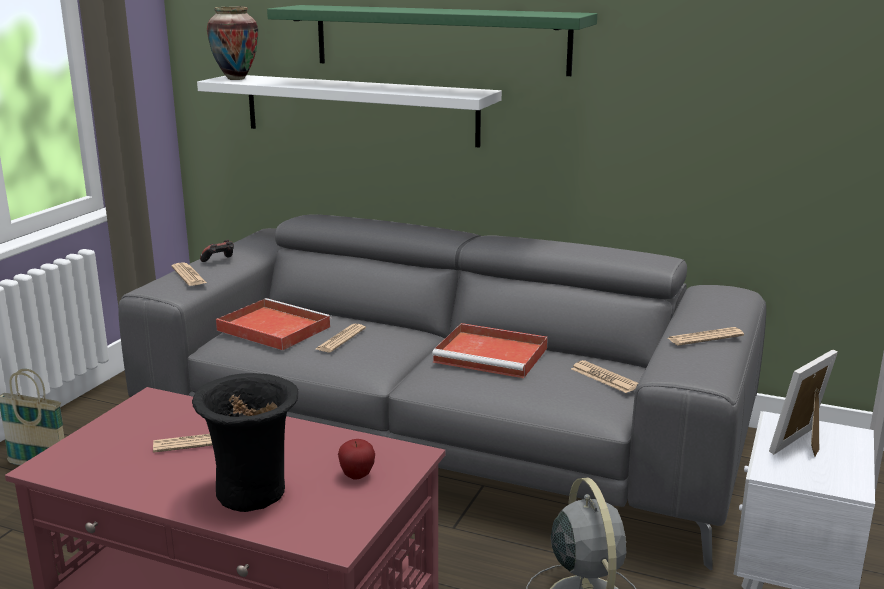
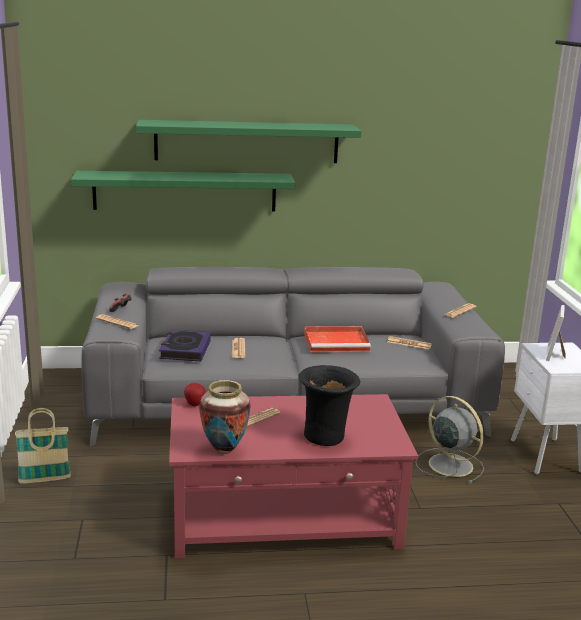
camera: 30 degrees left, 0 degrees up
(236, 79) = (94, 175): vase -> vase (224, 450)
(272, 328) = (185, 350): red tray -> book
(357, 476) = (364, 416): apple -> apple (194, 404)
(359, 109) = (185, 191): white shelf -> green shelf

